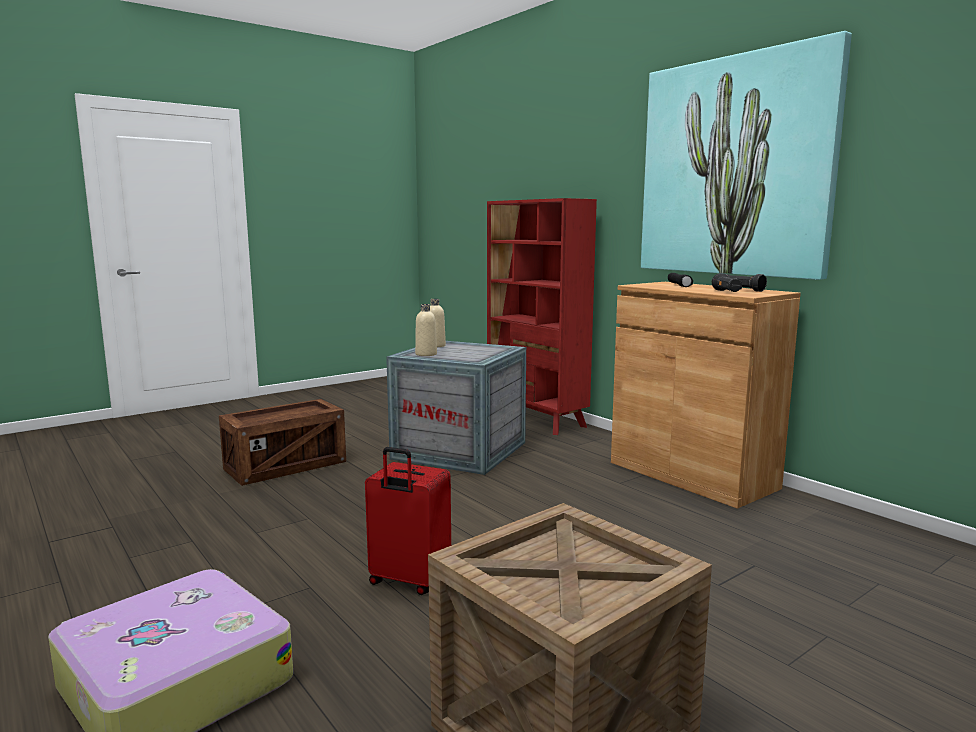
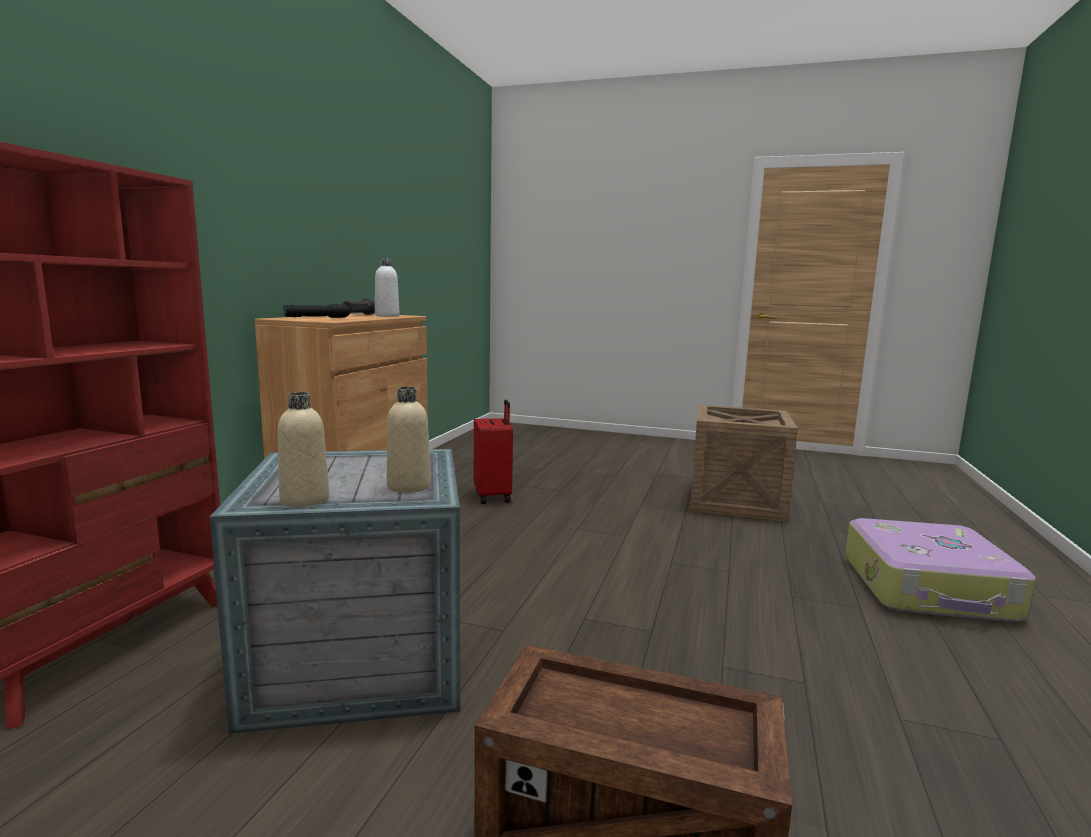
camera: 125 degrees left, 0 degrees up
(408, 581) = (712, 564): red suitcase -> red suitcase (493, 496)
(726, 292) = (387, 316): black flashlight -> white bottle
(735, 167) = (294, 185): picture -> none

